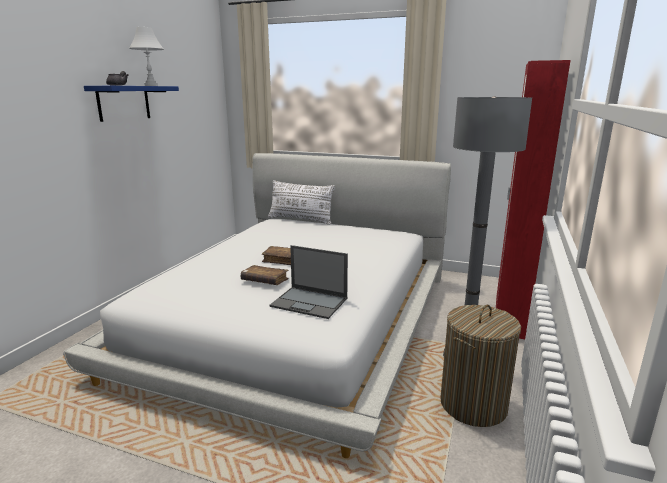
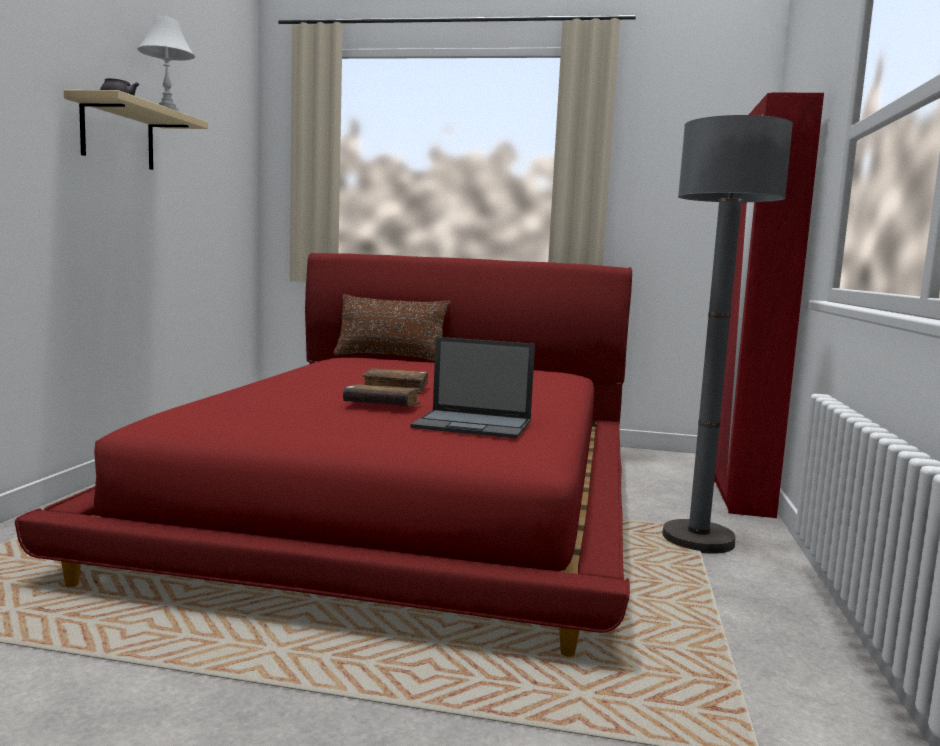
camera: 10 degrees left, 10 degrees down
(124, 103) = (118, 135): blue shelf -> beige shelf
(297, 319) = (407, 501): white bed -> red bed
(301, 220) = (390, 358): white pillow -> brown pillow
(473, 405) = (737, 590): laundry basket -> none

